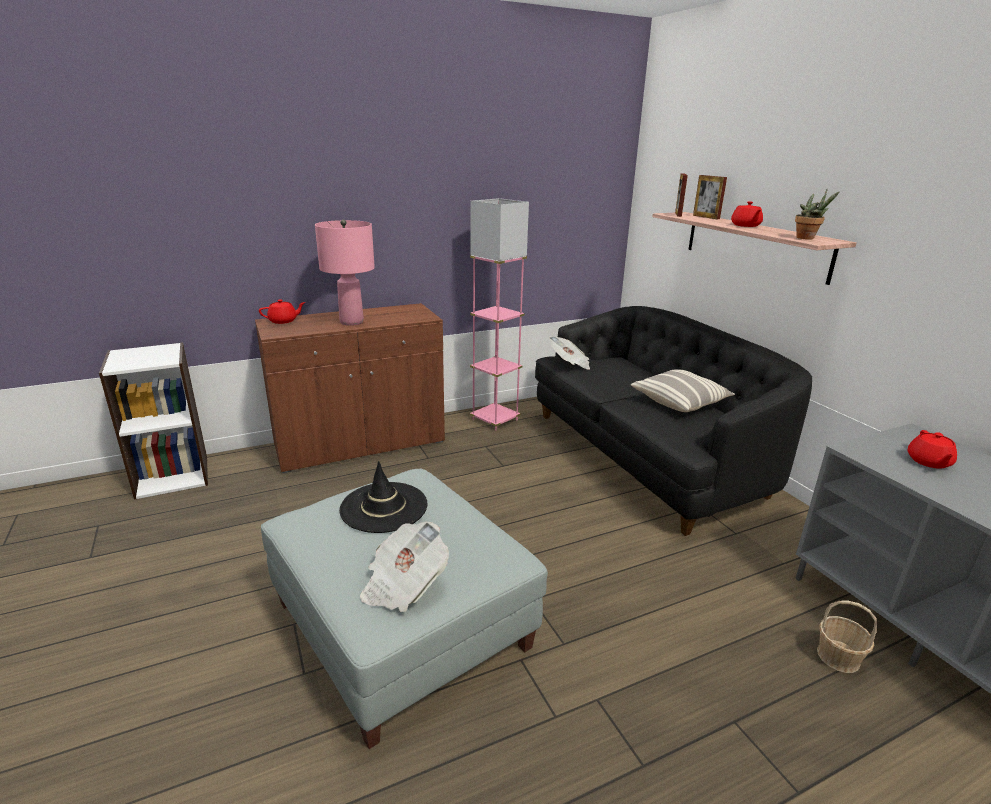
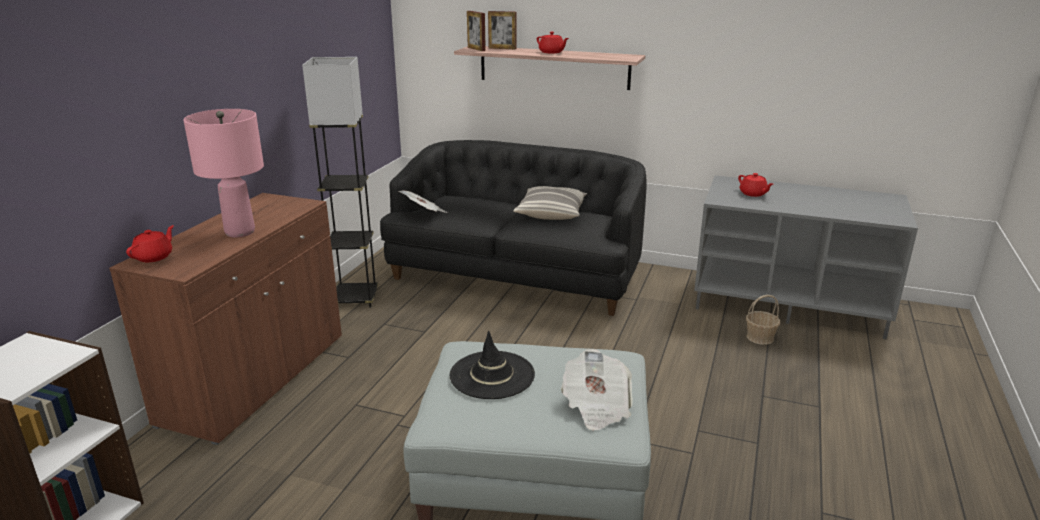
camera: 45 degrees left, 0 degrees up
(495, 420) = (355, 299): pink floor lamp -> grey floor lamp
(807, 238) = (616, 57): potted plant -> none

